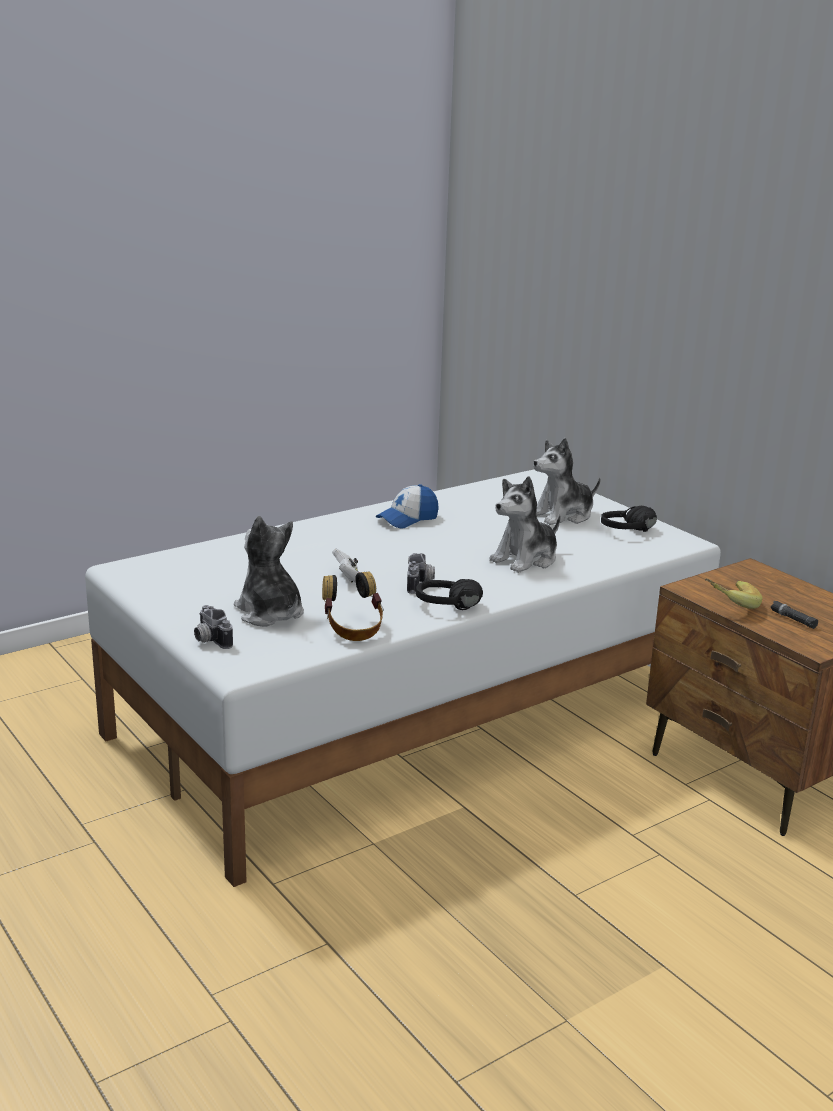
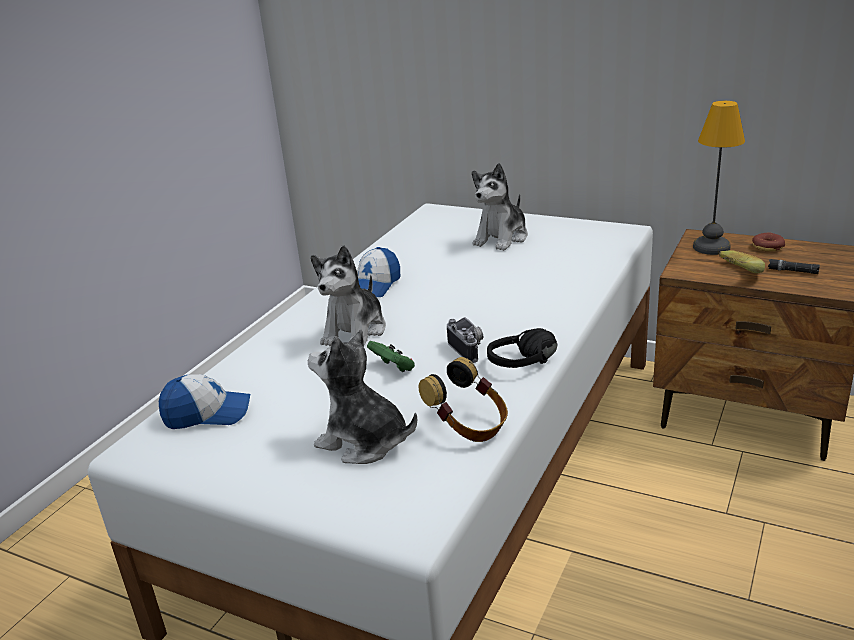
camera: 25 degrees left, 5 degrees up
(188, 563) = (207, 414): none -> cap
(209, 640) = (336, 505): camera -> none
(347, 578) = (393, 368): white game controller -> green game controller
(526, 559) = (527, 290): plush toy -> plush toy (355, 331)
(632, 533) = (577, 237): black headphones -> none
(747, 578) = (710, 247): none -> table lamp
(803, 595) = (767, 247): none -> donut

